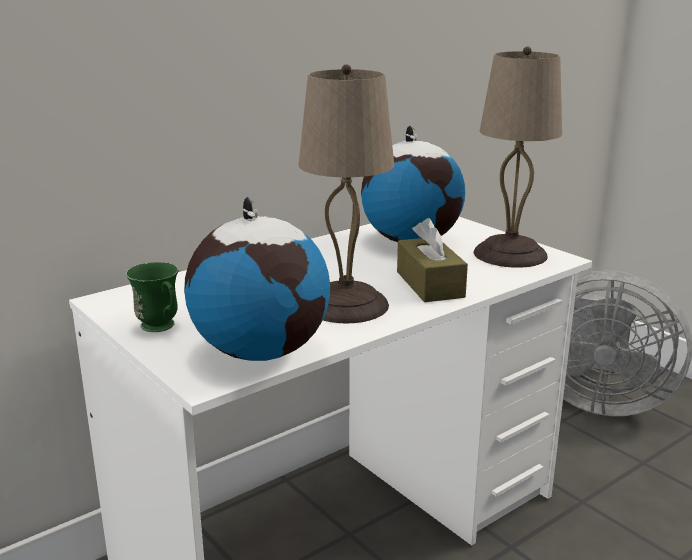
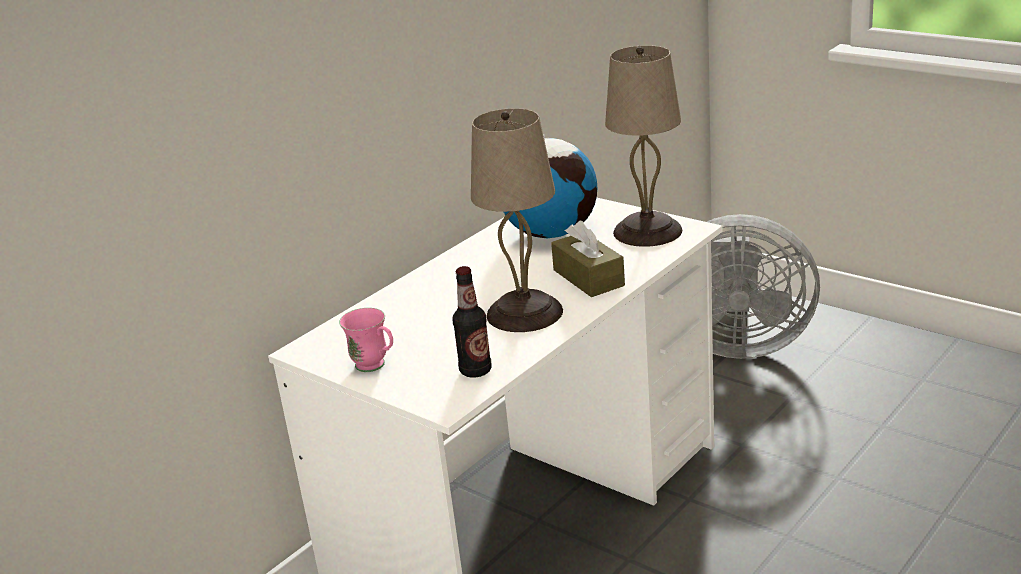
camera: 10 degrees left, 5 degrees up
(161, 328) = (376, 367): green mug -> pink mug
(261, 351) = (475, 371): globe -> bottle

